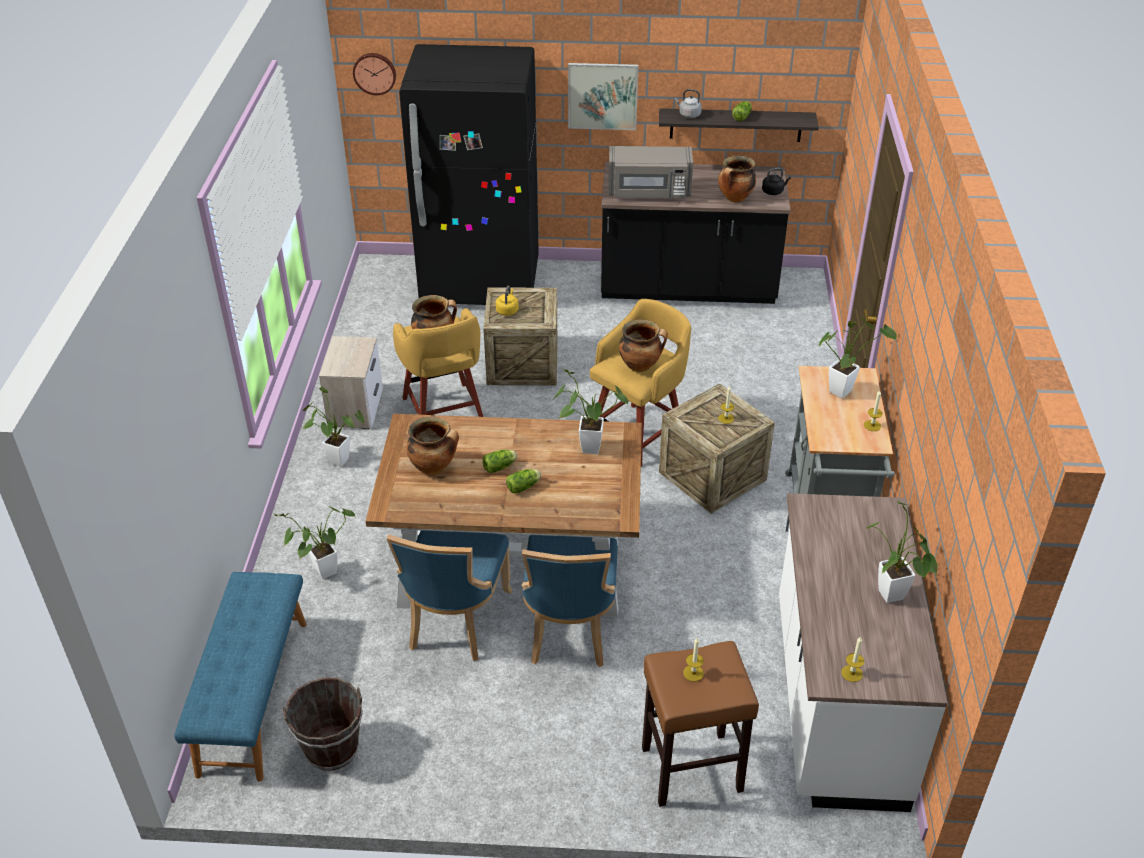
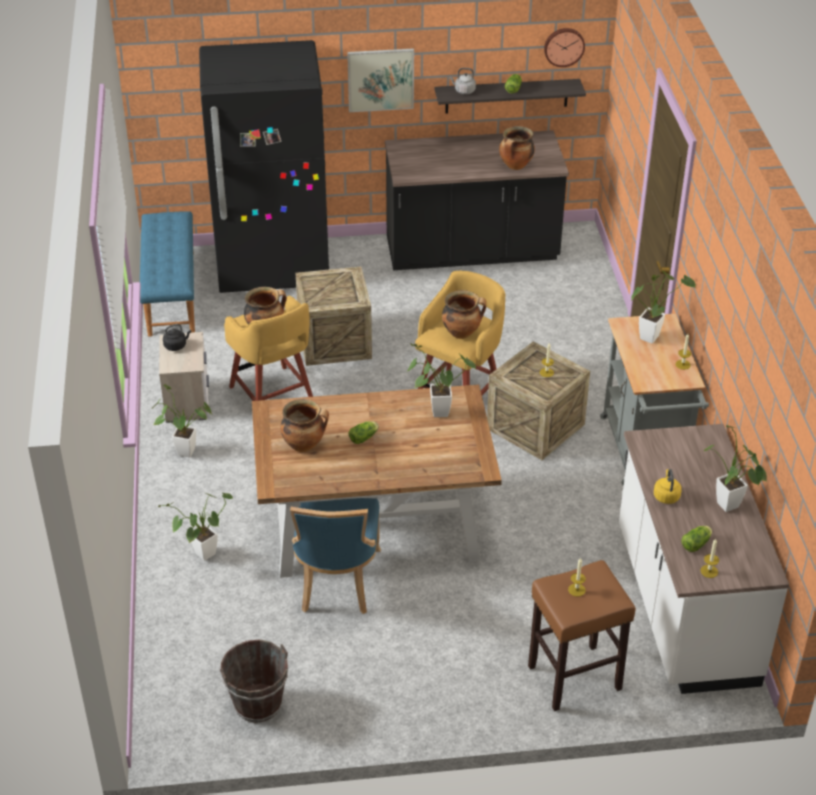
camera: 10 degrees left, 0 degrees up
(252, 695) = (172, 669): blue bench -> blue bench (170, 293)
(375, 73) = (160, 75): wall clock -> wall clock (564, 46)
(507, 310) = (321, 293): yellow kettle -> yellow kettle (666, 496)
(524, 486) = (390, 452): lettuce -> lettuce (697, 543)
(569, 631) = (441, 577): blue chair -> none
(649, 192) = (435, 167): grey microwave -> none
(773, 191) = (549, 156): black kettle -> black kettle (176, 346)

